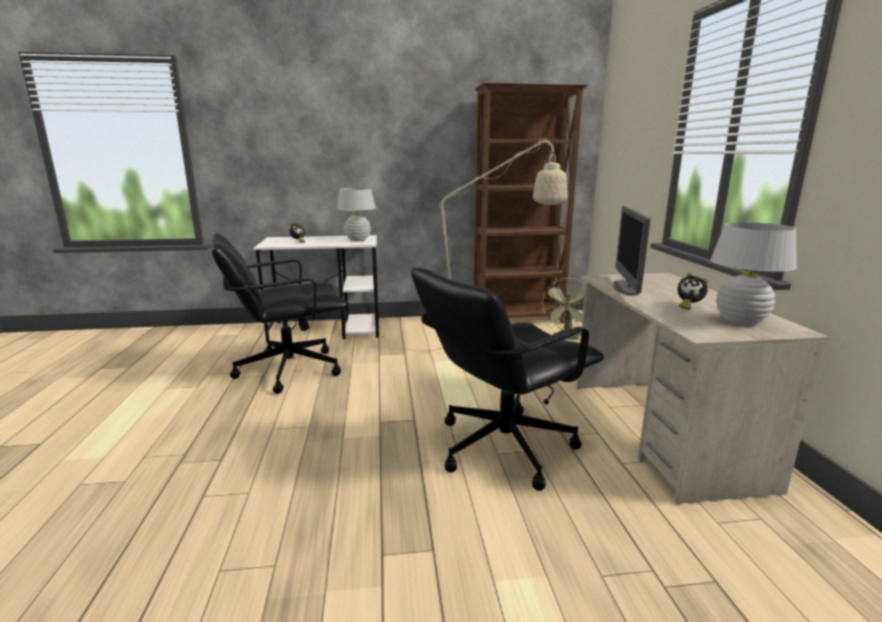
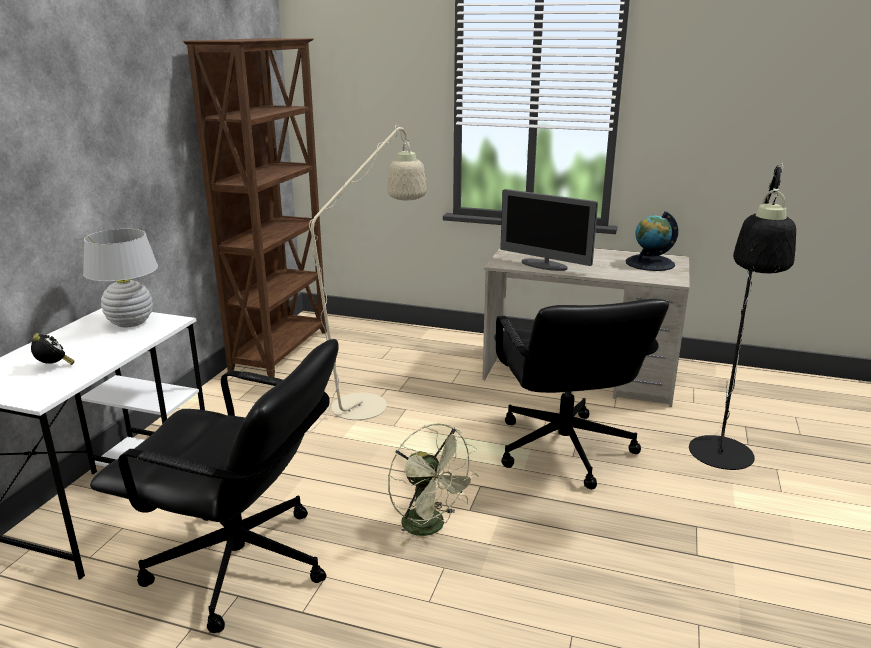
camera: 65 degrees left, 5 degrees up
(287, 369) = (240, 566): black office chair -> black office chair turned 75 degrees counterclockwise
(566, 338) = (368, 345): green fan -> green fan (431, 527)
(590, 561) = (721, 461): none -> black floor lamp
(688, 306) = (607, 264): alarm clock -> none
(740, 321) = (650, 263): white table lamp -> globe

